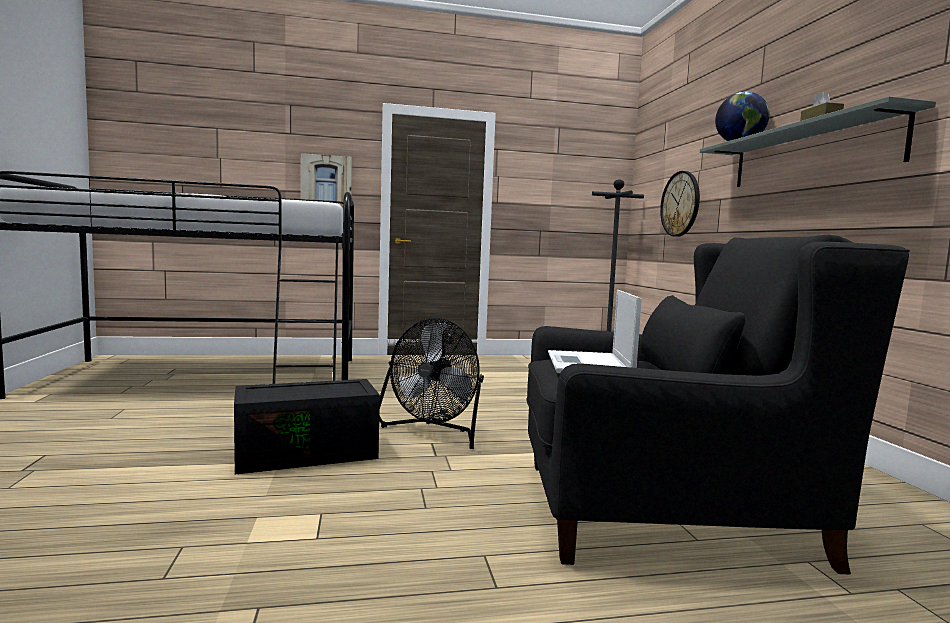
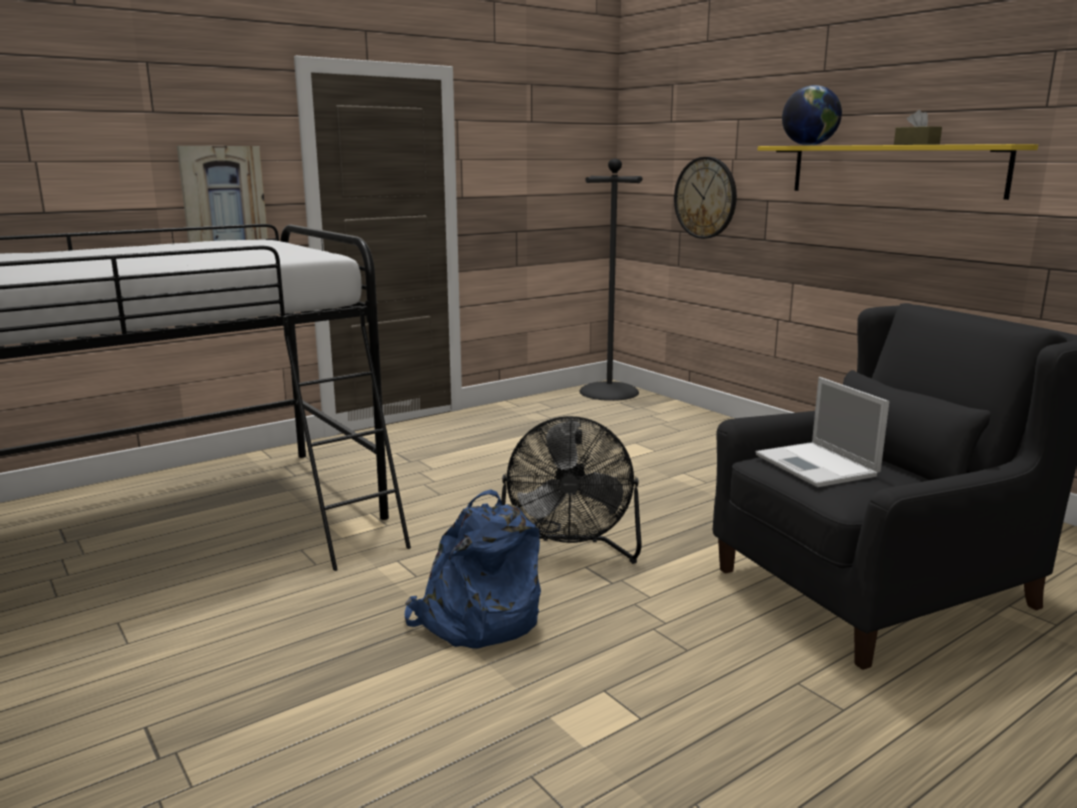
camera: 25 degrees left, 10 degrees up
(308, 452) = (476, 619): black storage box -> blue backpack
(810, 154) = (893, 170): grey shelf -> yellow shelf

